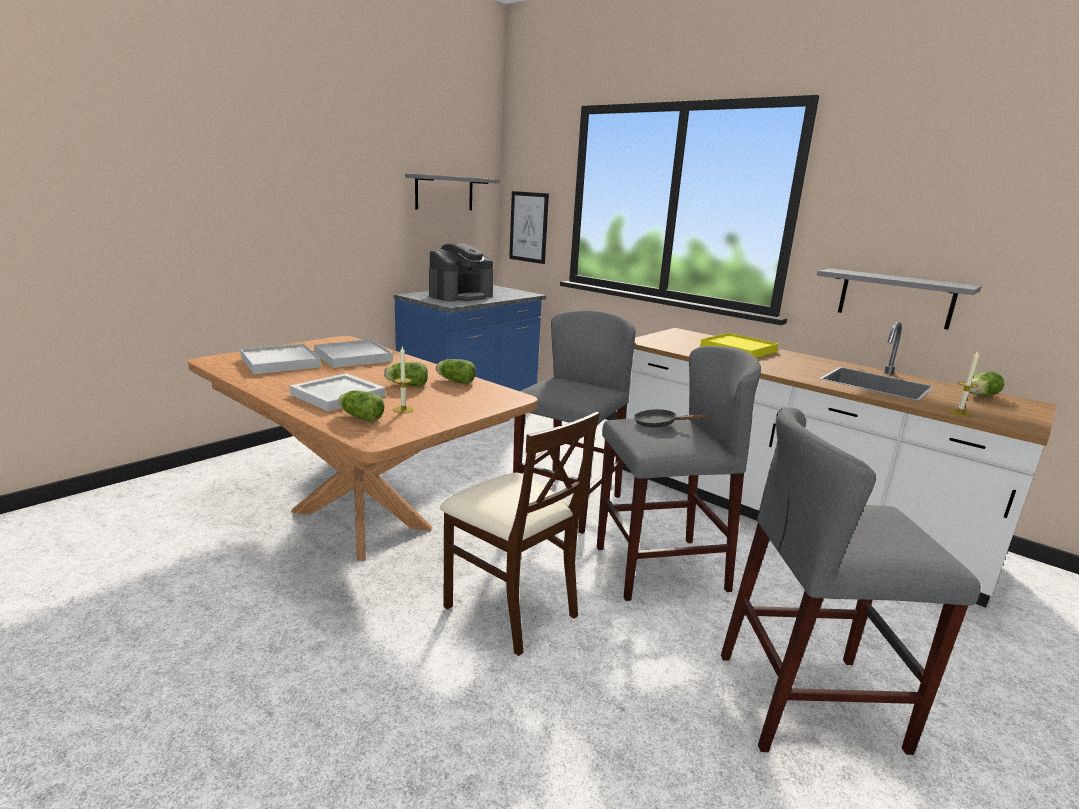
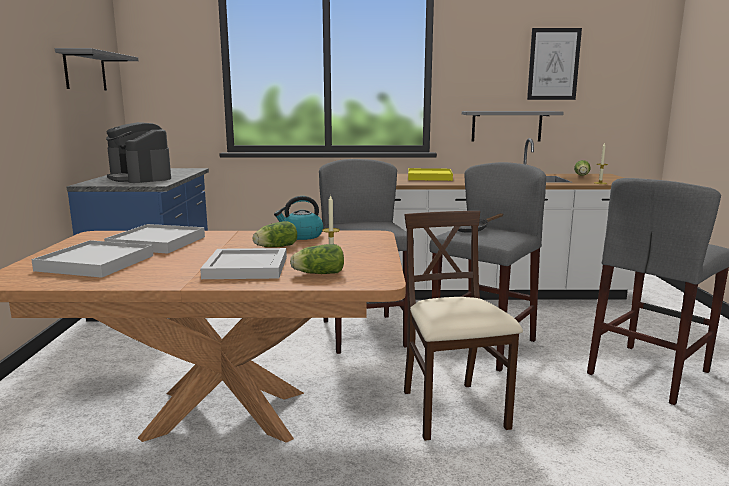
camera: 40 degrees left, 5 degrees down
(454, 381) = (301, 236): lettuce -> kettle
(460, 296) = (140, 178): coffee machine -> coffee machine turned 135 degrees clockwise
(511, 608) = (452, 410): beige chair -> beige chair turned 105 degrees counterclockwise
(528, 227) = (167, 105): picture -> picture (553, 64)

